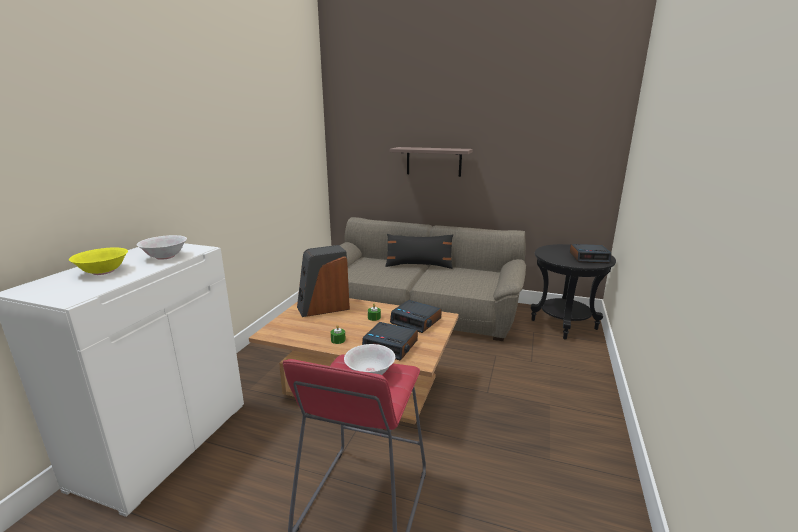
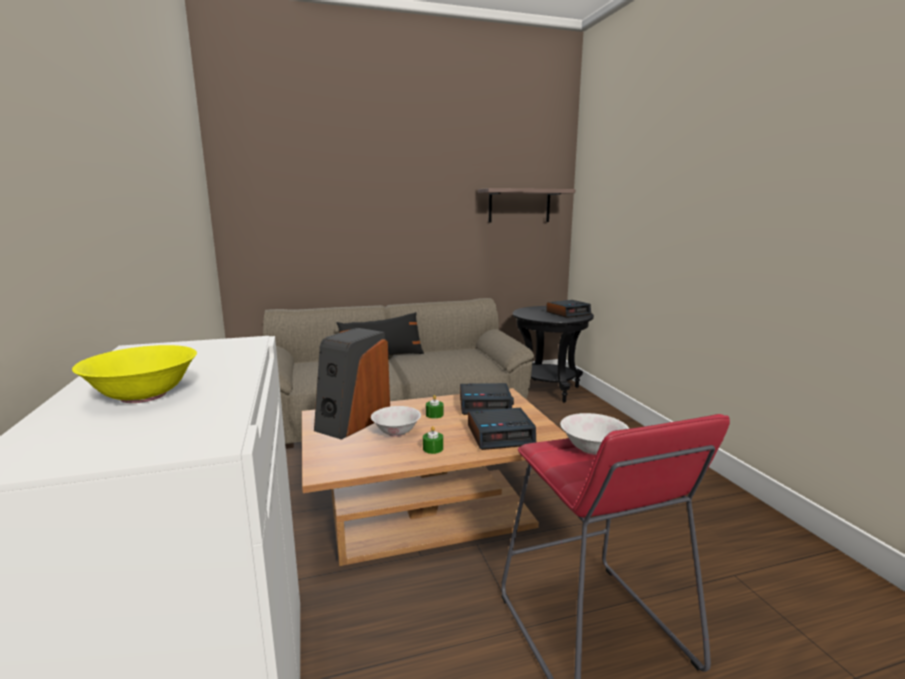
camera: 35 degrees left, 5 degrees down
(165, 256) = (212, 358): white bowl -> white bowl (396, 432)
(433, 161) = (377, 225): shelf -> shelf (519, 206)

